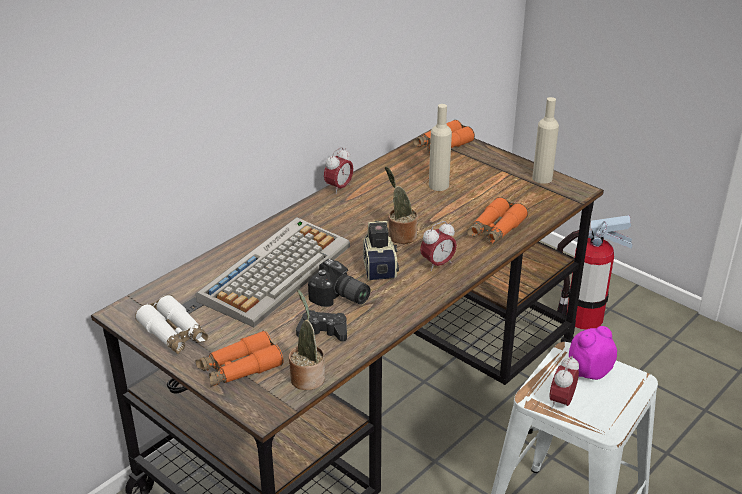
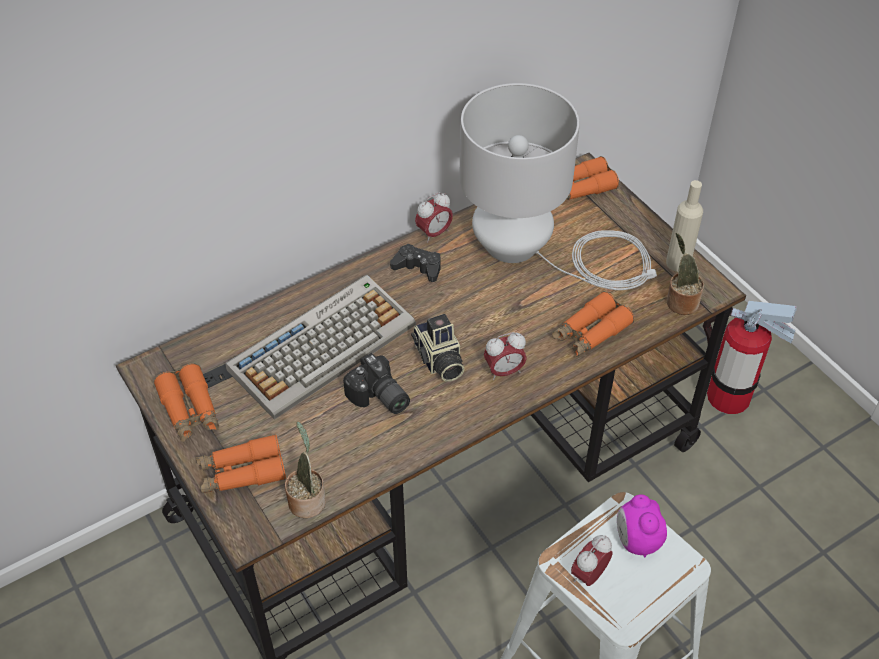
camera: 15 degrees right, 15 degrees up
(174, 334) = (190, 410): white binoculars -> orange binoculars
(323, 331) = (345, 441): black game controller -> black game controller (418, 267)
(379, 266) = (438, 360): camera -> camera turned 150 degrees clockwise
(400, 236) = (477, 320): potted plant -> potted plant (680, 302)
(438, 185) = (550, 251): beige bottle -> white table lamp
(589, 371) = (636, 541): alarm clock -> alarm clock turned 90 degrees counterclockwise

